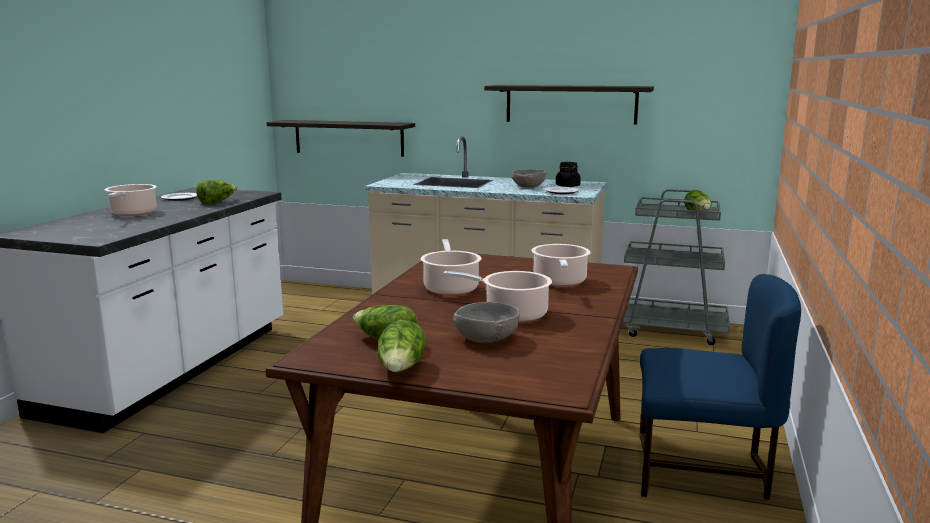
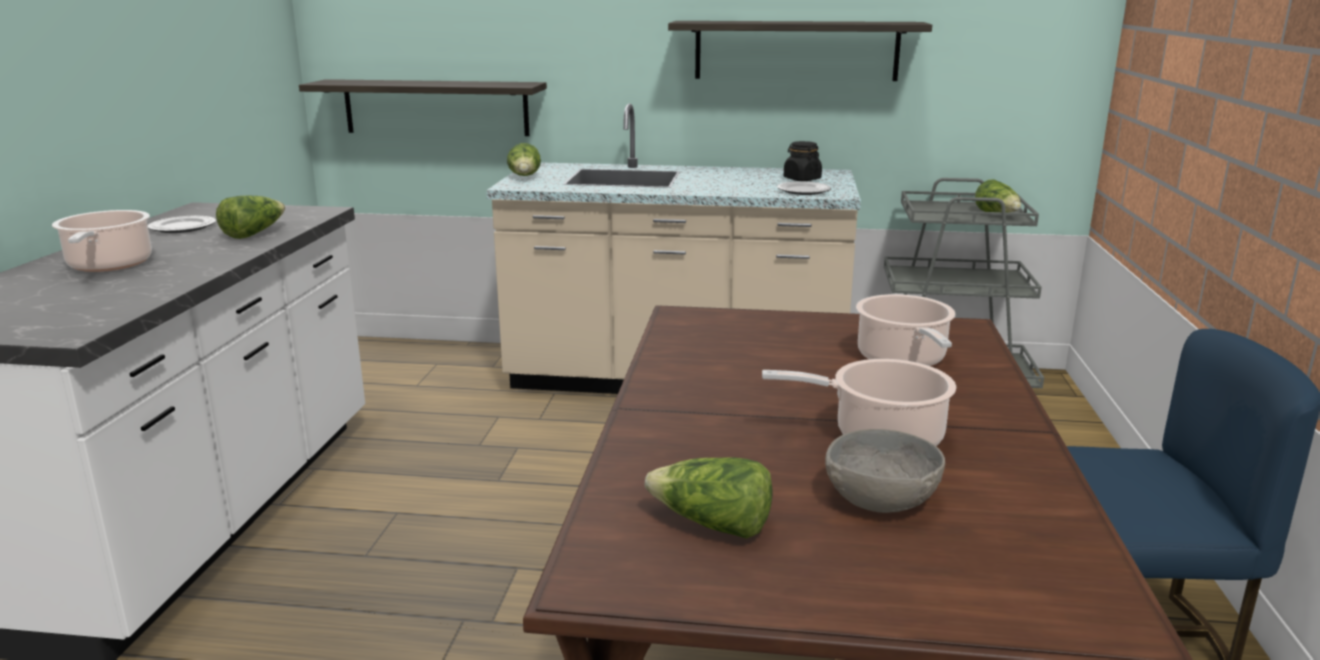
camera: 10 degrees left, 5 degrees up
(401, 369) = (787, 594): lettuce -> lettuce (525, 177)
(450, 288) = (737, 384): cooking pot -> none
(528, 186) = (744, 182): grey bowl -> none

